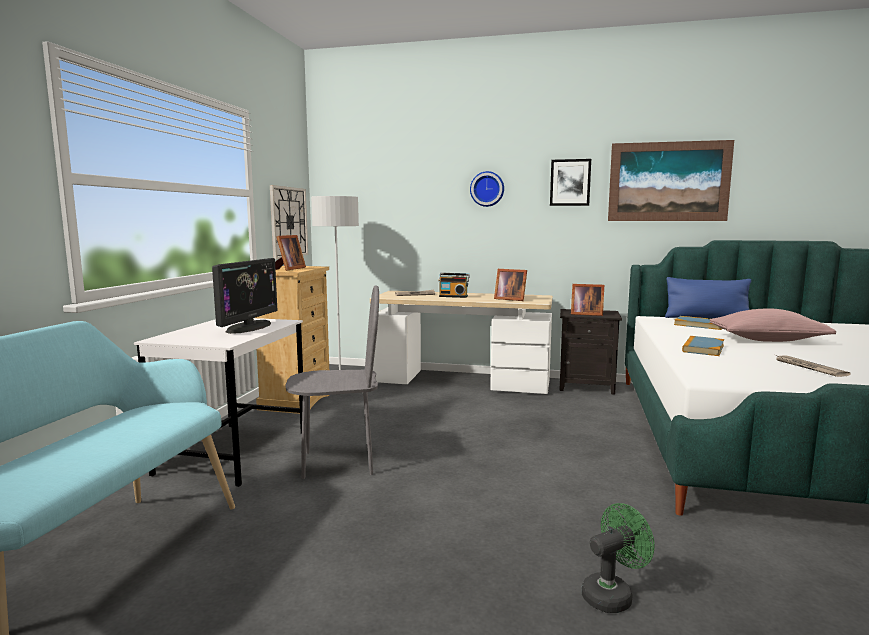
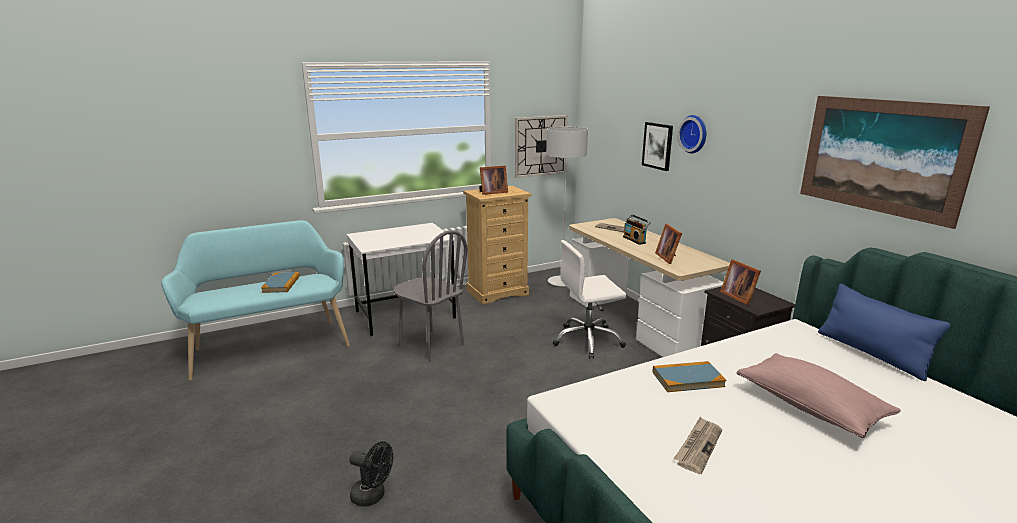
camera: 50 degrees right, 10 degrees up
(248, 327) = (414, 237): monitor -> none
(461, 404) = (588, 341): none -> white office chair
(570, 182) = (769, 139): picture -> picture (657, 146)
(612, 594) = (373, 496): green fan -> black fan
(700, 325) = (816, 357): book -> book (281, 284)

